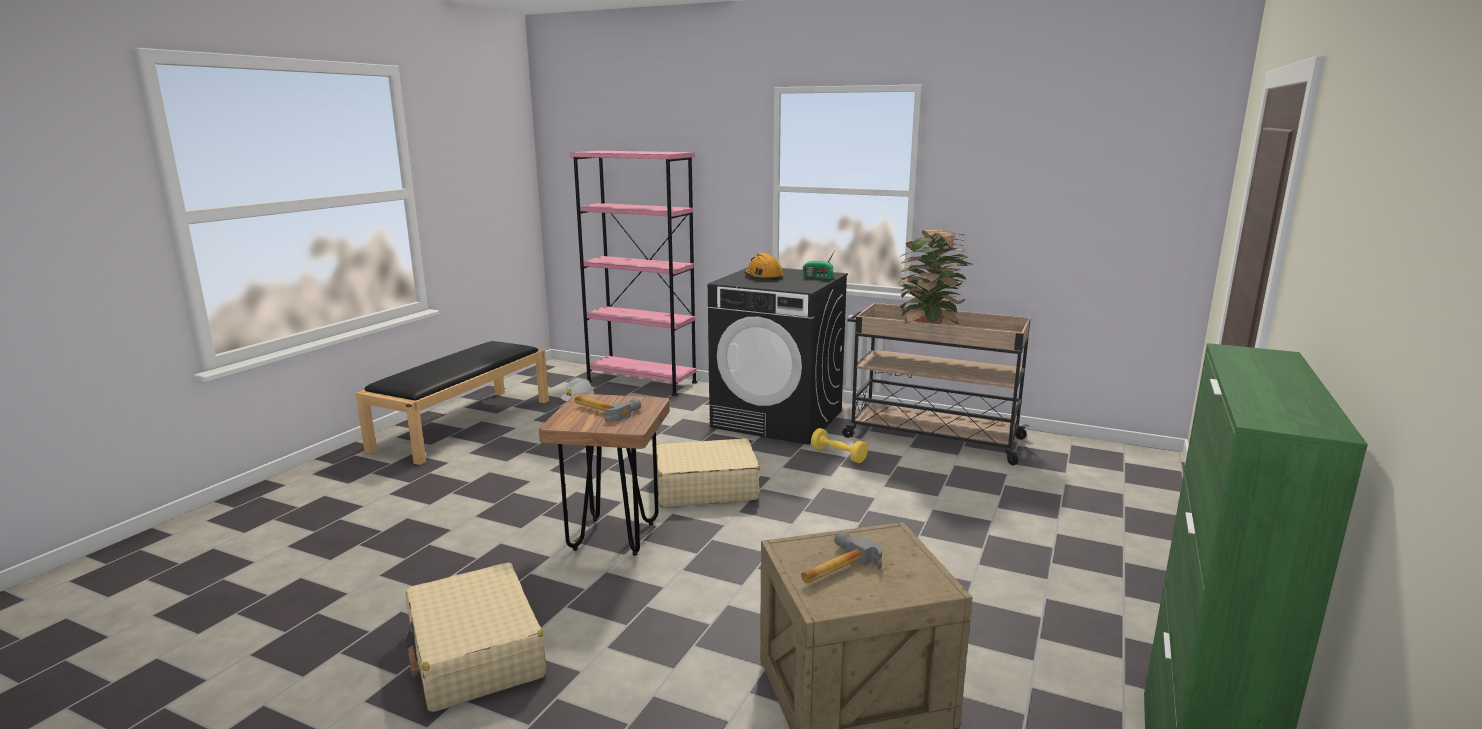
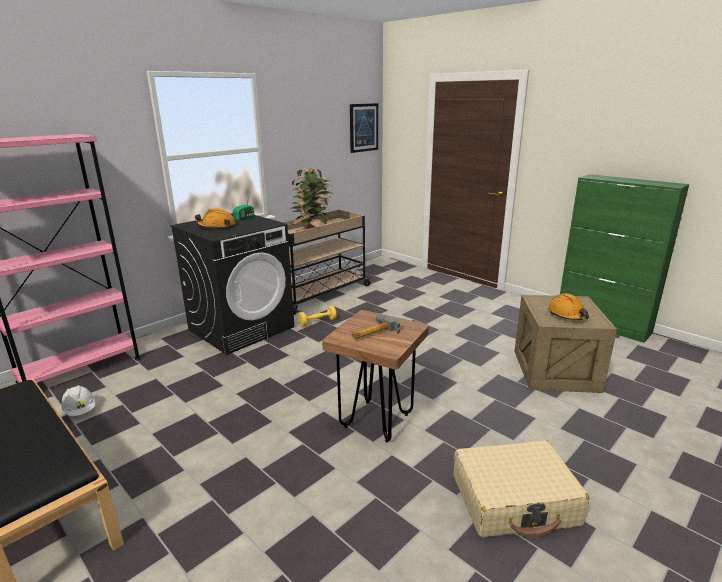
camera: 70 degrees left, 5 degrees up
(705, 487) = (326, 373): beige suitcase -> none
(835, 568) = (567, 315): hammer -> orange hard hat
(1164, 181) = (363, 127): none -> picture

